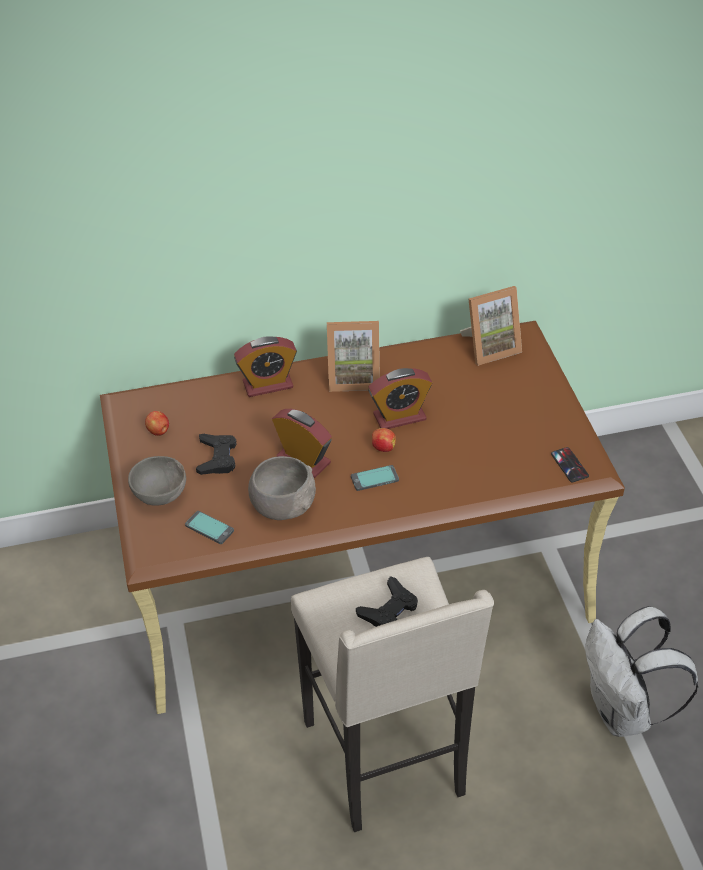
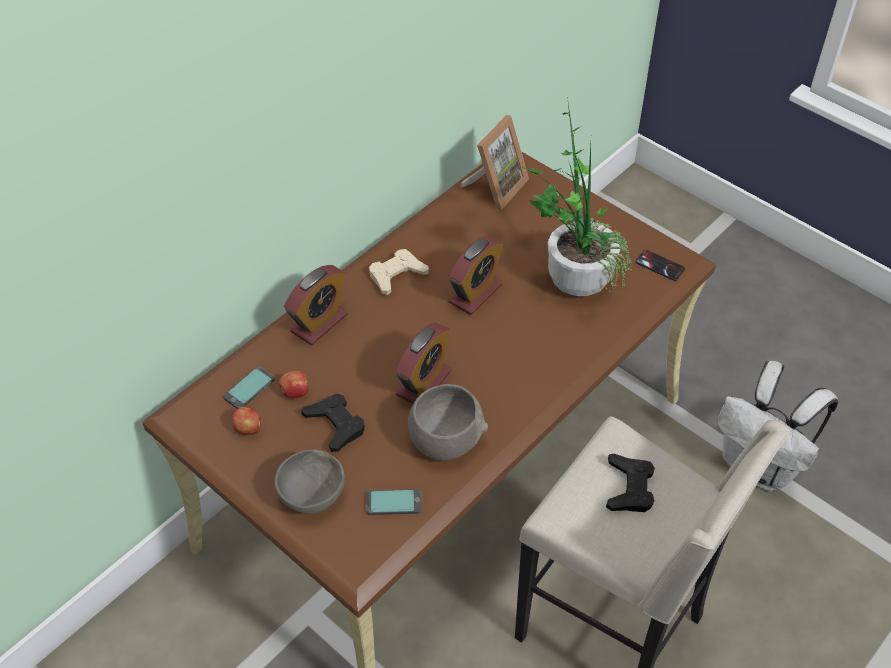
camera: 35 degrees left, 5 degrees up
(303, 460) = (423, 383): alarm clock -> alarm clock turned 120 degrees clockwise
(353, 377) = (397, 275): picture frame -> beige game controller
(374, 479) = (506, 366): phone -> phone (249, 388)
(383, 448) = (486, 331): apple -> apple (295, 392)
(489, 438) = (572, 274): none -> potted plant

